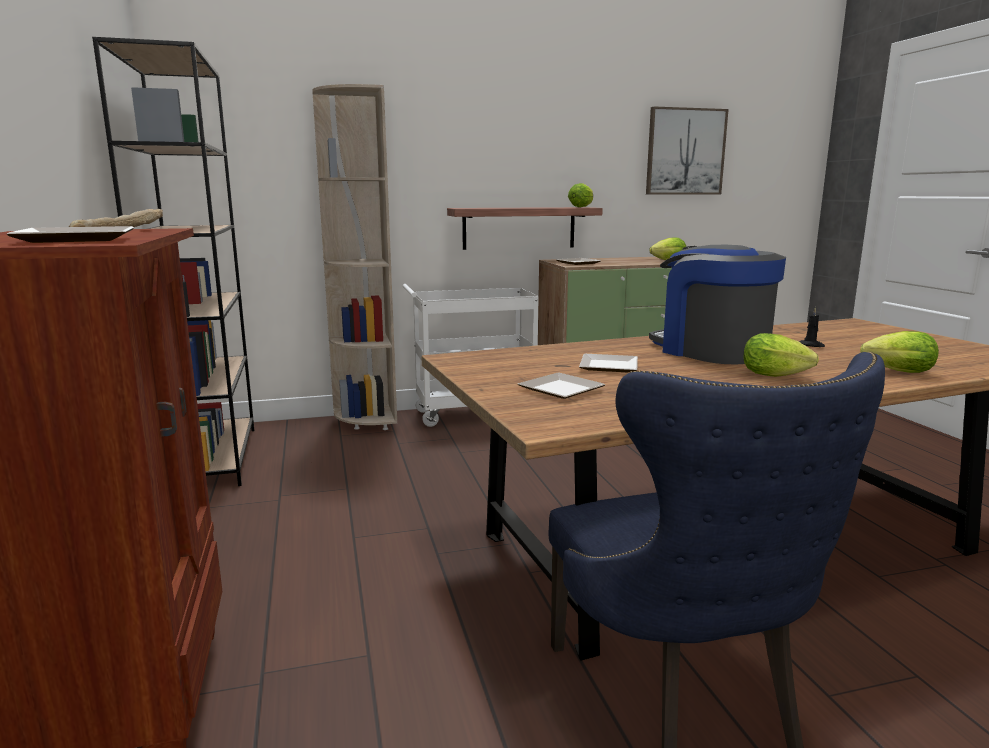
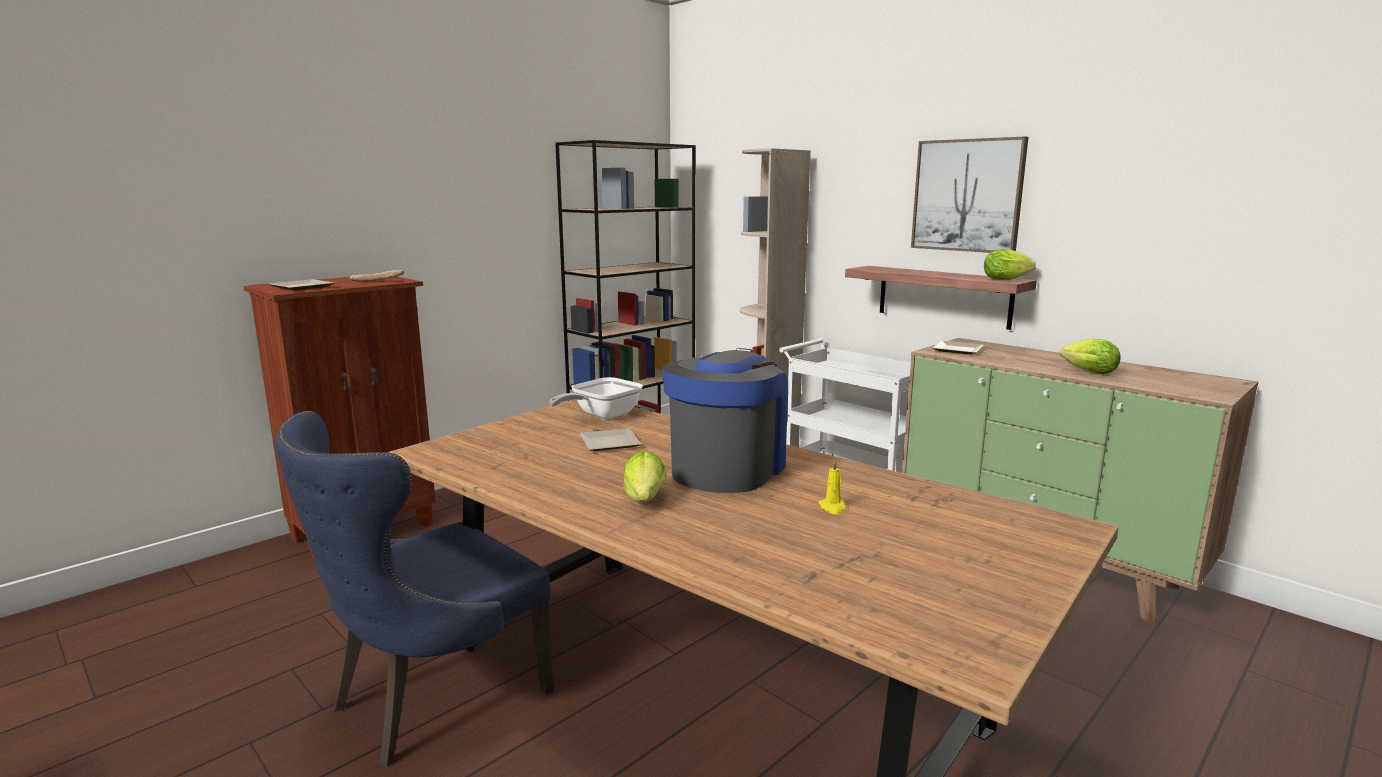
camera: 60 degrees right, 0 degrees up
(512, 359) = (601, 416): none -> frying pan
(558, 390) = (518, 440): plate -> none
(685, 152) = (1217, 207): picture -> picture (967, 195)
(811, 345) = (832, 508): black candle -> yellow candle
(894, 371) = (737, 553): lettuce -> none

